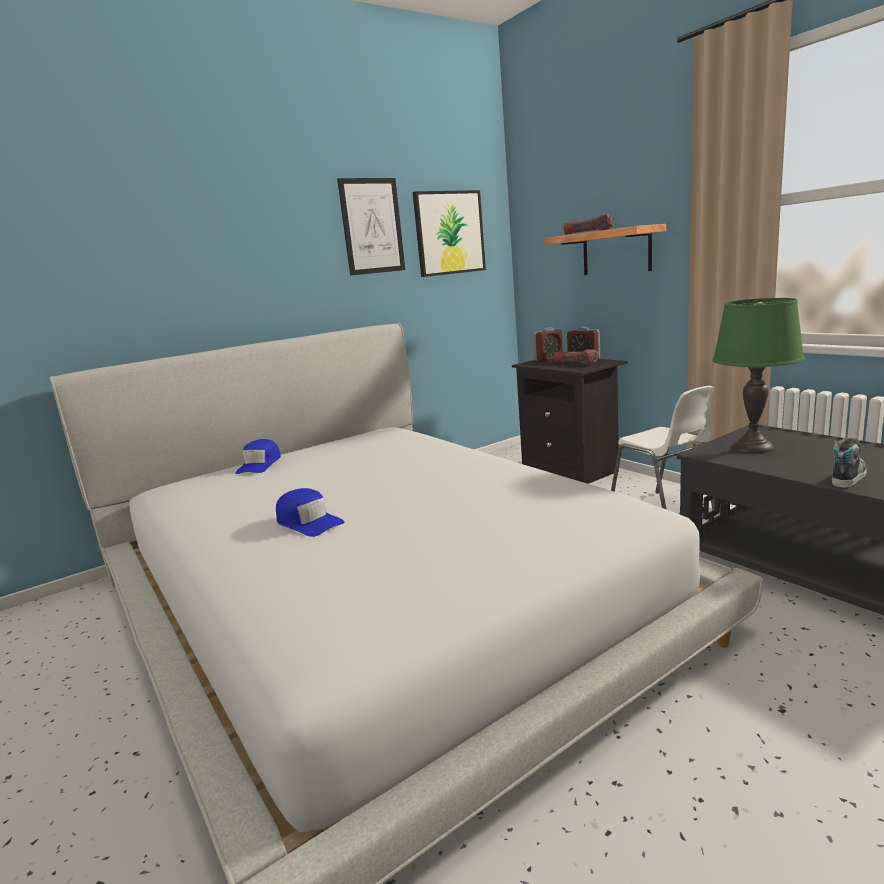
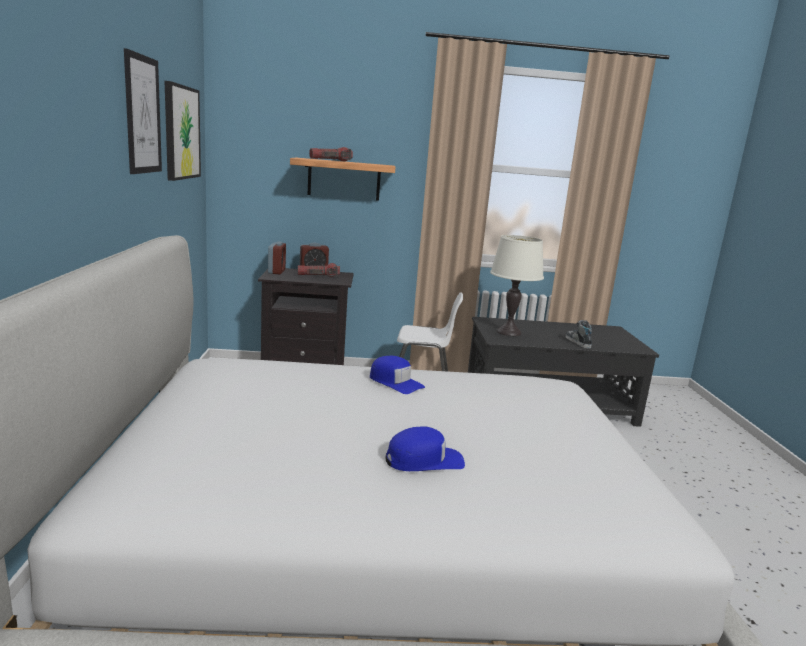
camera: 60 degrees left, 0 degrees up
(260, 464) = (183, 432): blue cap -> blue cap (395, 382)
(752, 447) = (508, 332): green table lamp -> white table lamp

